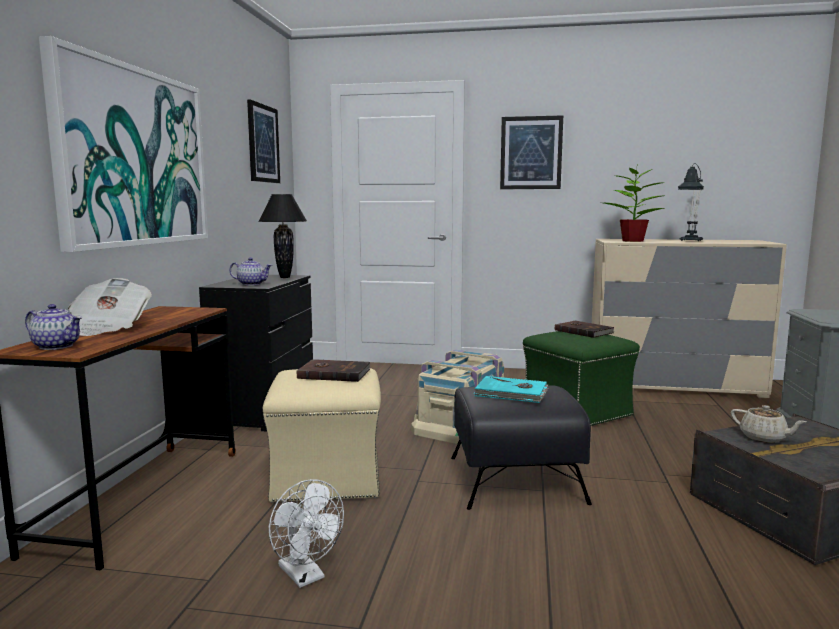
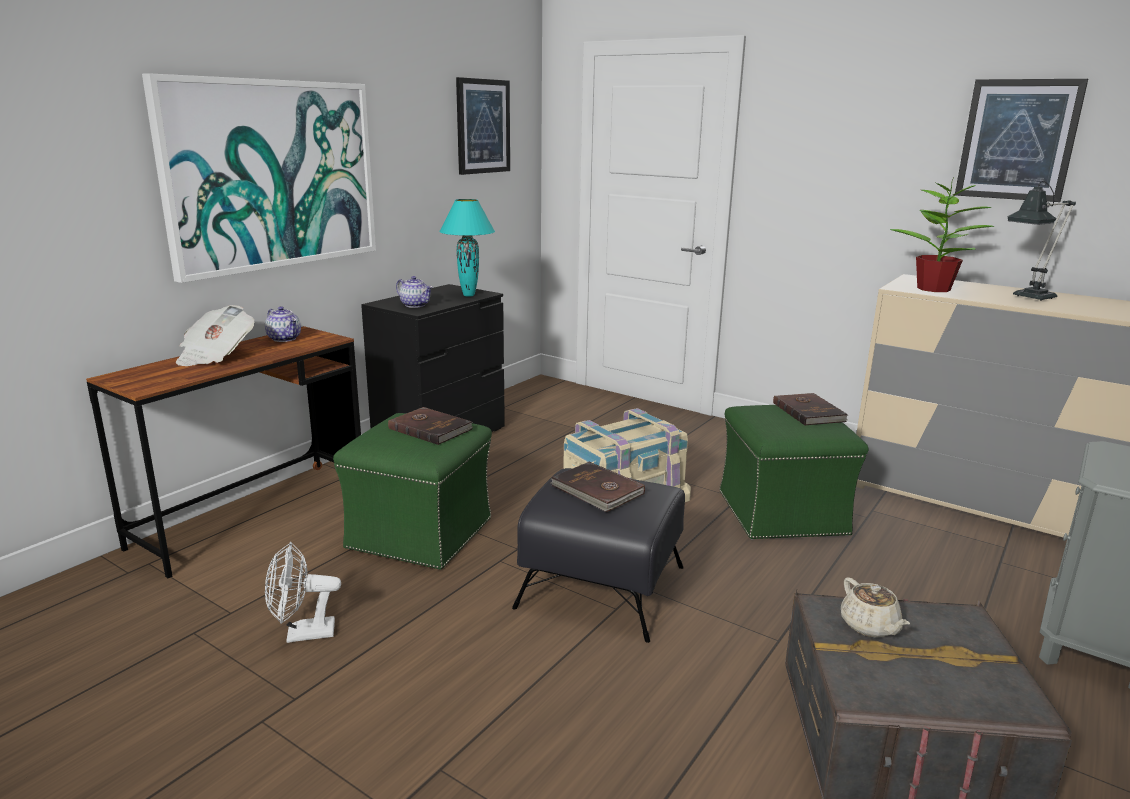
camera: 25 degrees right, 10 degrees up
(57, 346) = (143, 378): teapot -> teapot (285, 338)
(285, 277) = (469, 295): black table lamp -> turquoise table lamp
(306, 576) = (302, 634): white fan -> white fan turned 90 degrees clockwise
(327, 476) = (421, 532): beige ottoman -> green ottoman
(511, 393) = (597, 491): turquoise book -> brown book
(531, 153) = (825, 143): picture -> picture (1018, 140)

